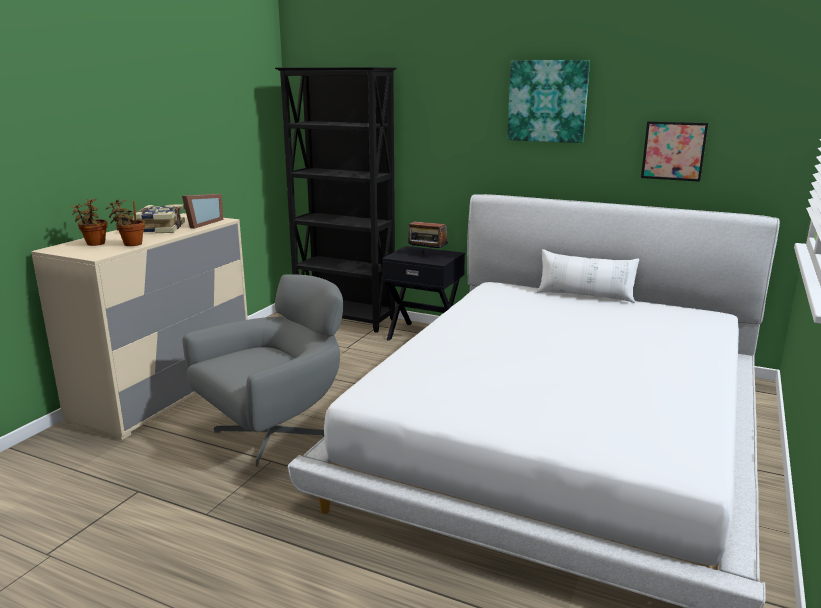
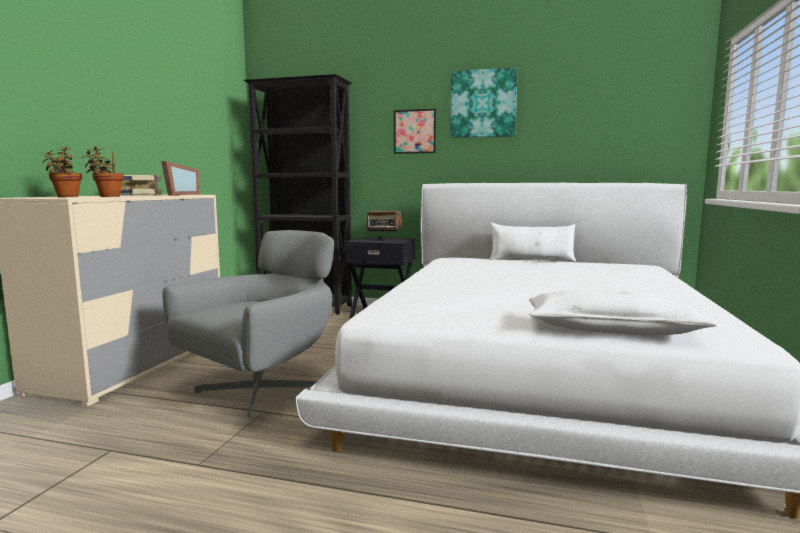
camera: 10 degrees left, 10 degrees down
(574, 438) = (611, 329): none -> white pillow
(673, 151) = (590, 138): picture -> picture (414, 131)

